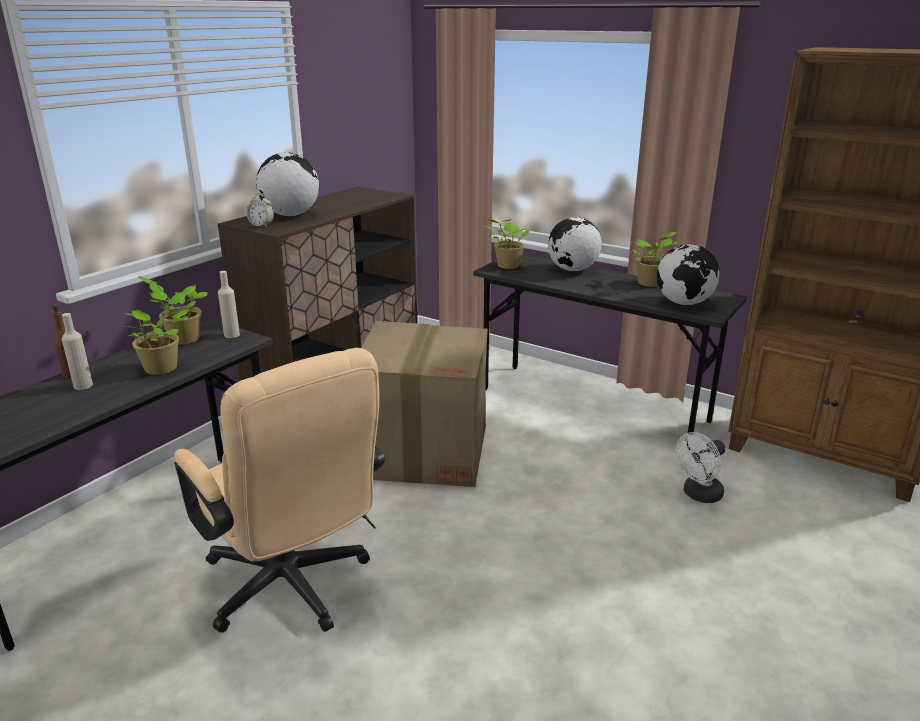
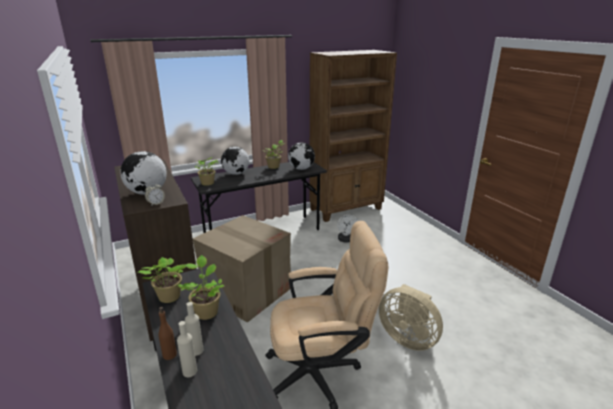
camera: 60 degrees left, 0 degrees up
(232, 335) = (186, 278): beige bottle -> beige bottle (189, 371)
(454, 678) = (407, 338): none -> beige fan

